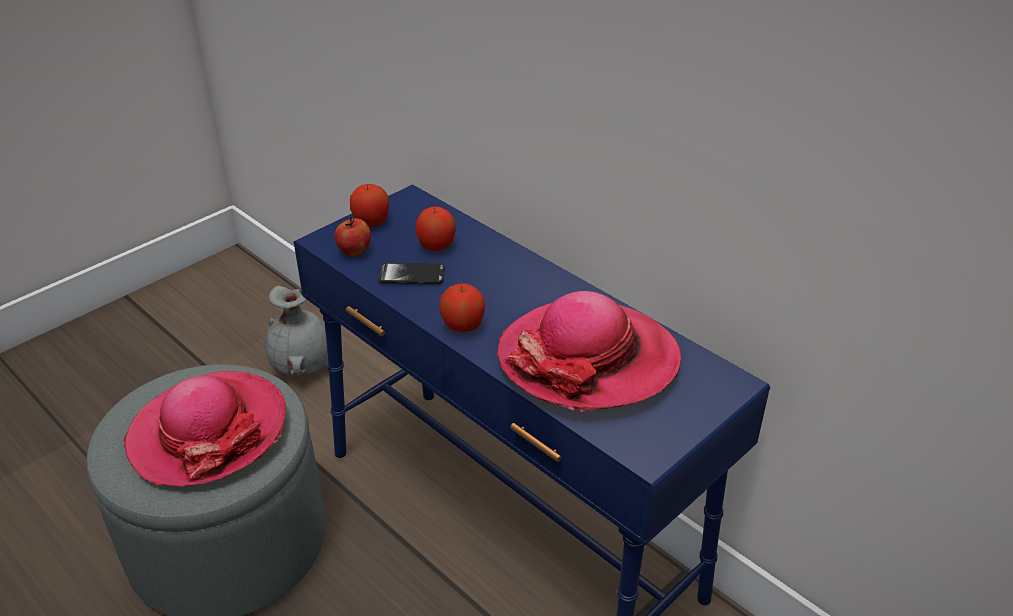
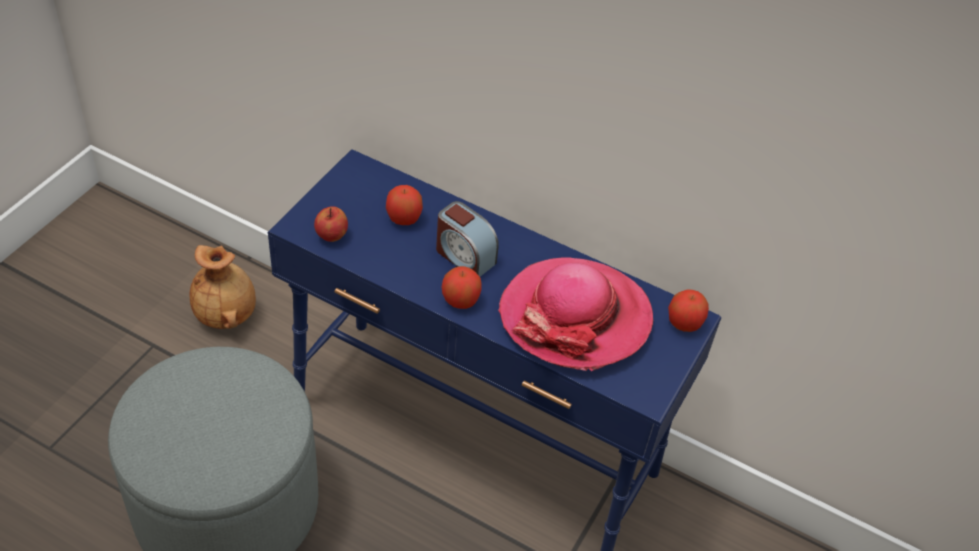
camera: 20 degrees left, 10 degrees up
(208, 432) = (223, 421): hat -> none
(303, 367) = (226, 314): grey vase -> brown vase
(371, 222) = (332, 200): apple -> apple (684, 323)
(412, 275) = (395, 254): phone -> none
(485, 287) = (464, 256): none -> alarm clock

